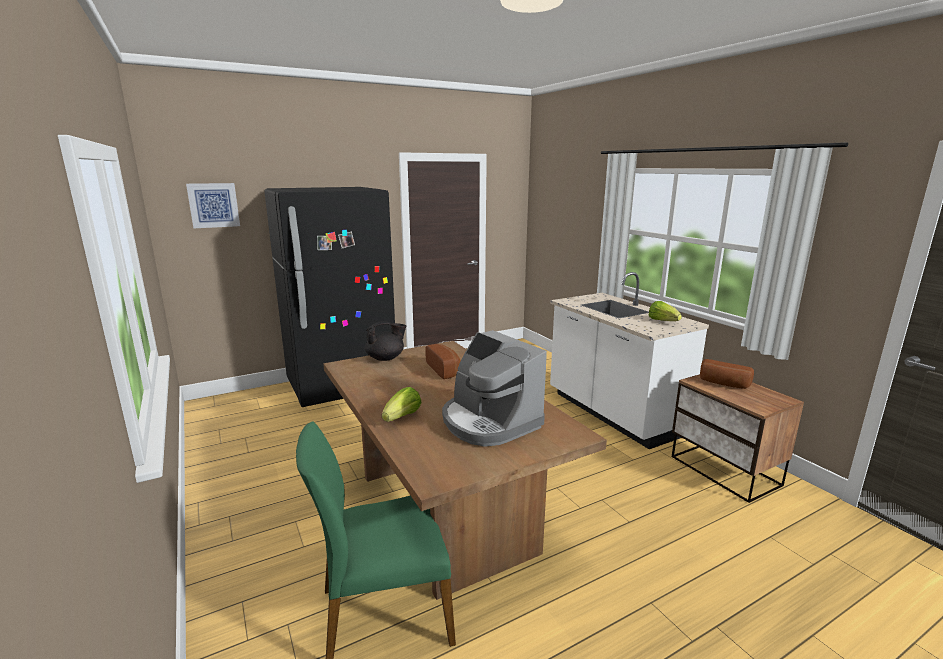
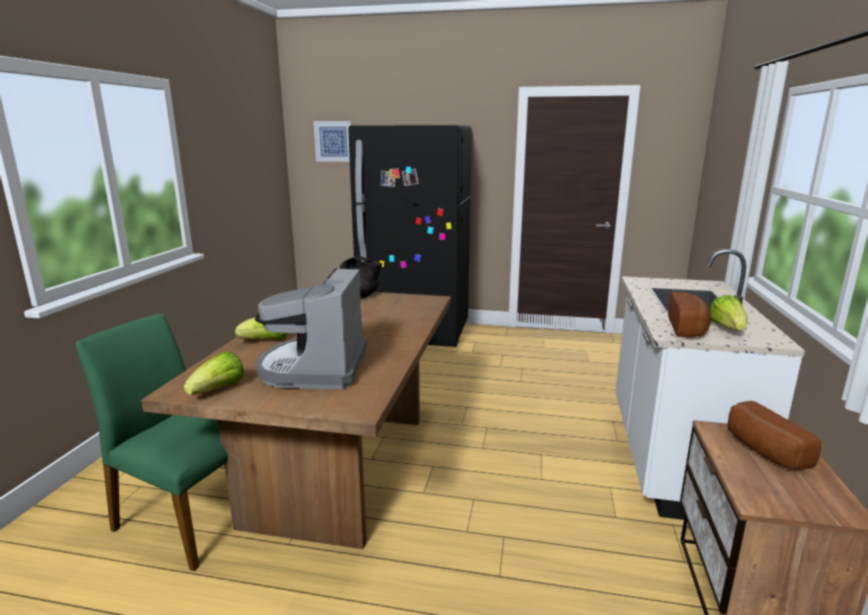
camera: 40 degrees right, 0 degrees up
(445, 369) = (383, 317): bread -> bread (688, 328)
(463, 465) = (219, 390): none -> lettuce

